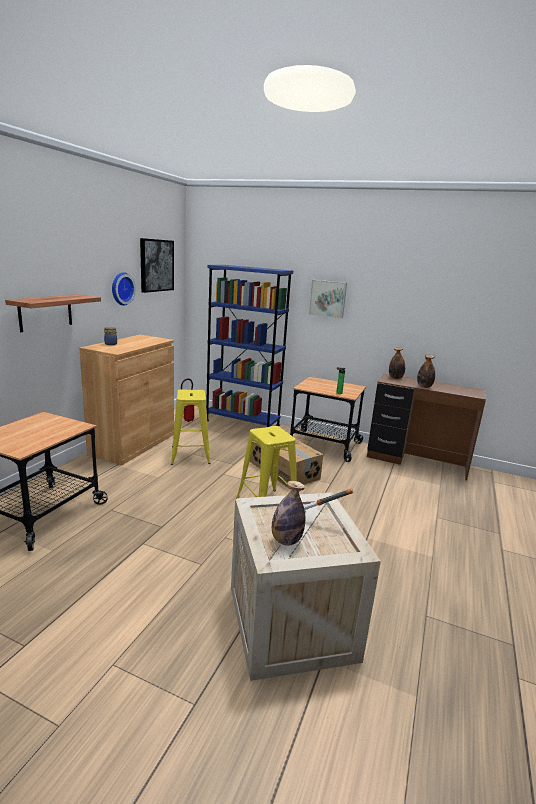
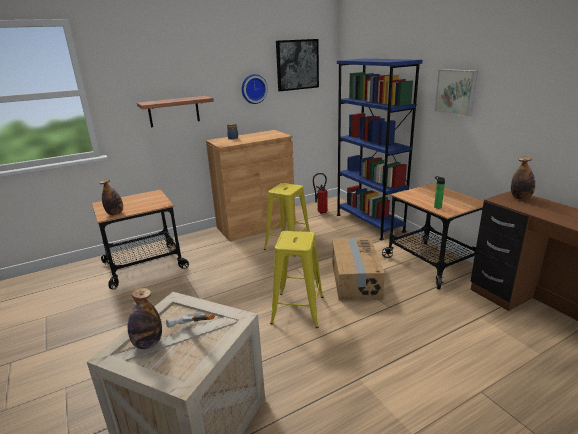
camera: 40 degrees right, 5 degrees up
(424, 387) = (546, 215): bottle -> bottle (115, 213)

